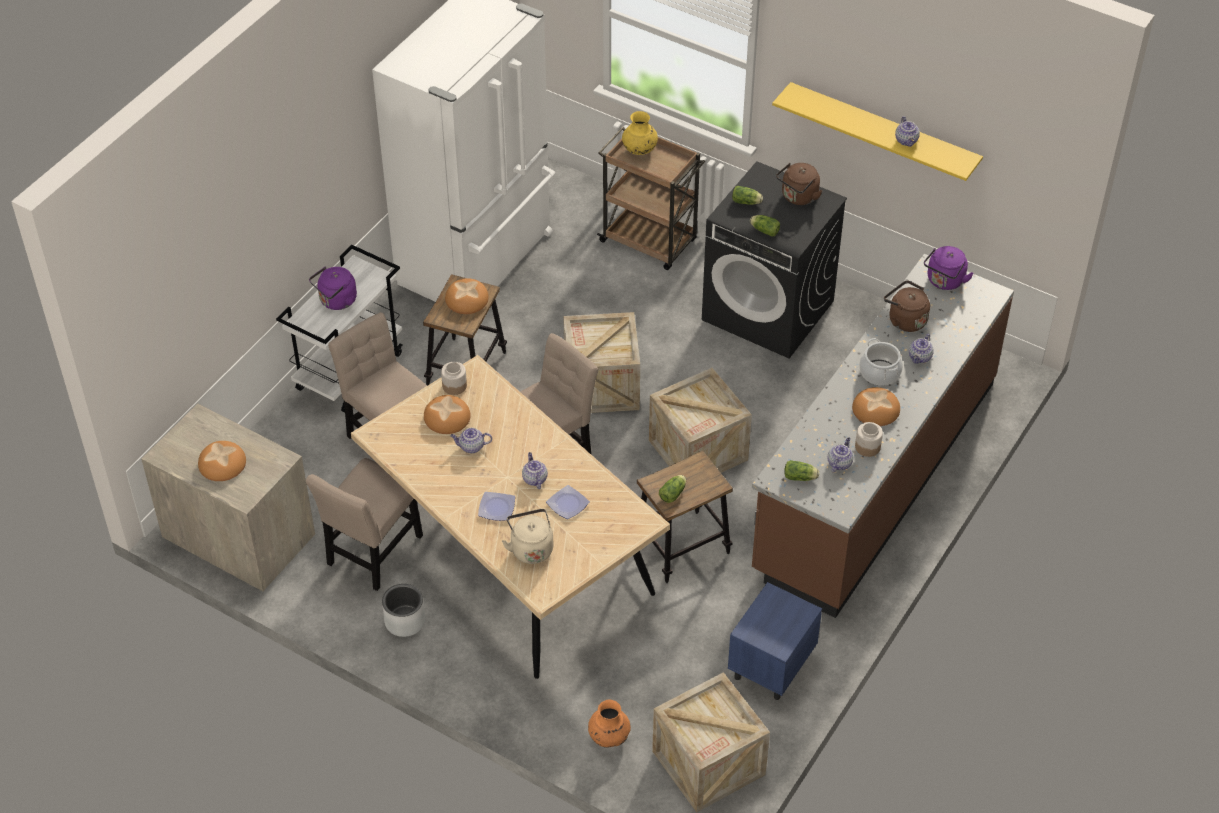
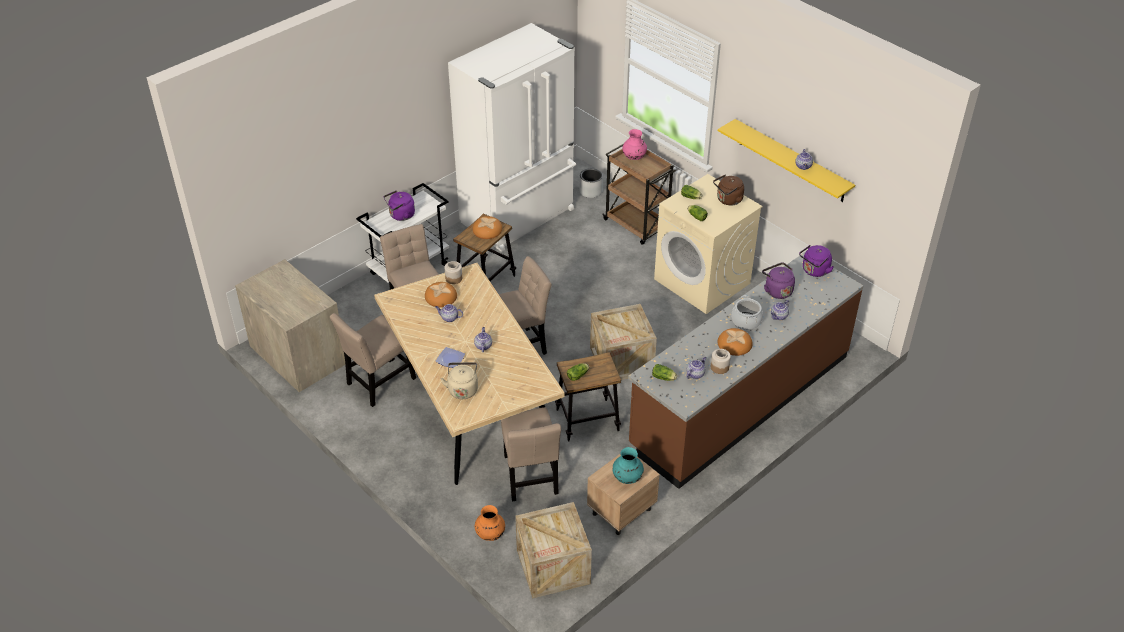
camera: 15 degrees right, 5 degrees down
(222, 464) = (284, 298): bread -> none
(405, 621) = (383, 429): grey planter -> grey planter (591, 191)
(568, 504) = (499, 366): plate -> none
(601, 385) = (571, 307): crate -> none
(634, 646) = (530, 478): none -> beige chair
(639, 150) = (634, 157): yellow vase -> pink vase
(769, 310) = (702, 281): black washing machine -> beige washing machine
(770, 667) = (620, 511): blue nightstand -> beige nightstand
(782, 623) = (627, 478): none -> turquoise vase
(905, 320) = (777, 290): brown kettle -> purple kettle

